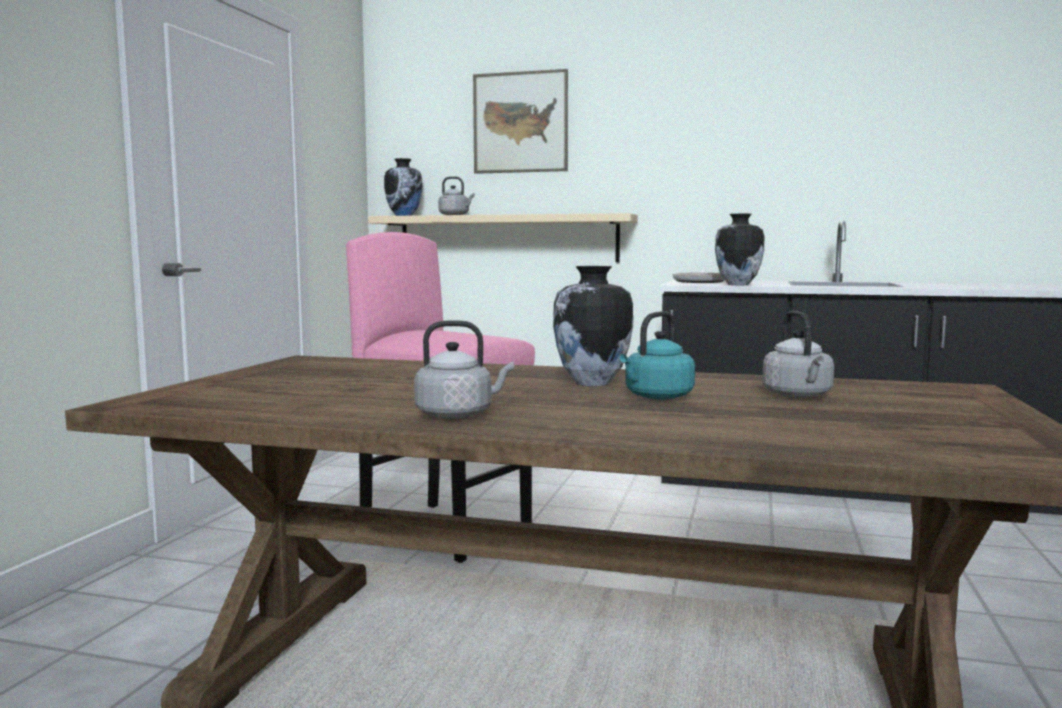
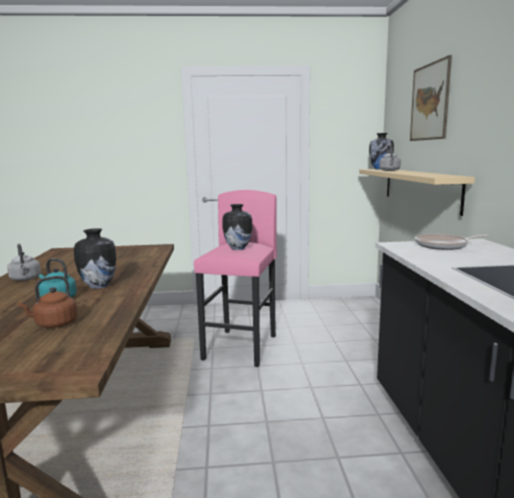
camera: 70 degrees right, 5 degrees up
(737, 284) = (415, 255): vase -> vase (237, 248)
(798, 396) = (54, 324): grey kettle -> brown kettle

